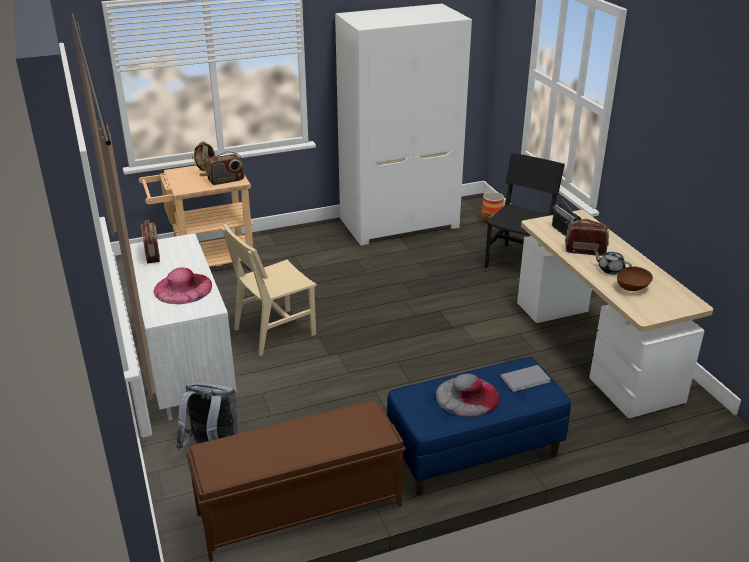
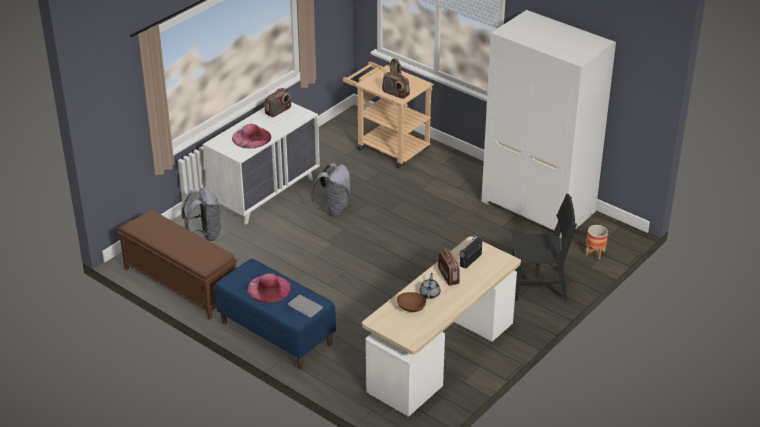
camera: 60 degrees right, 5 degrees up
(274, 331) = (334, 209): beige chair -> grey backpack
(467, 396) = (269, 288): grey hat -> pink hat

